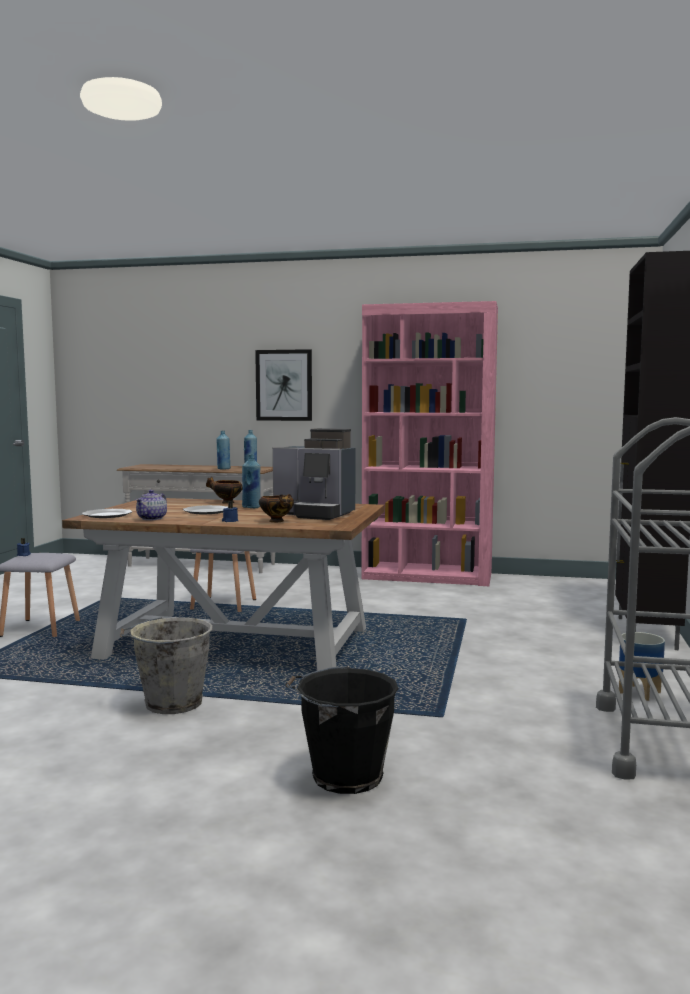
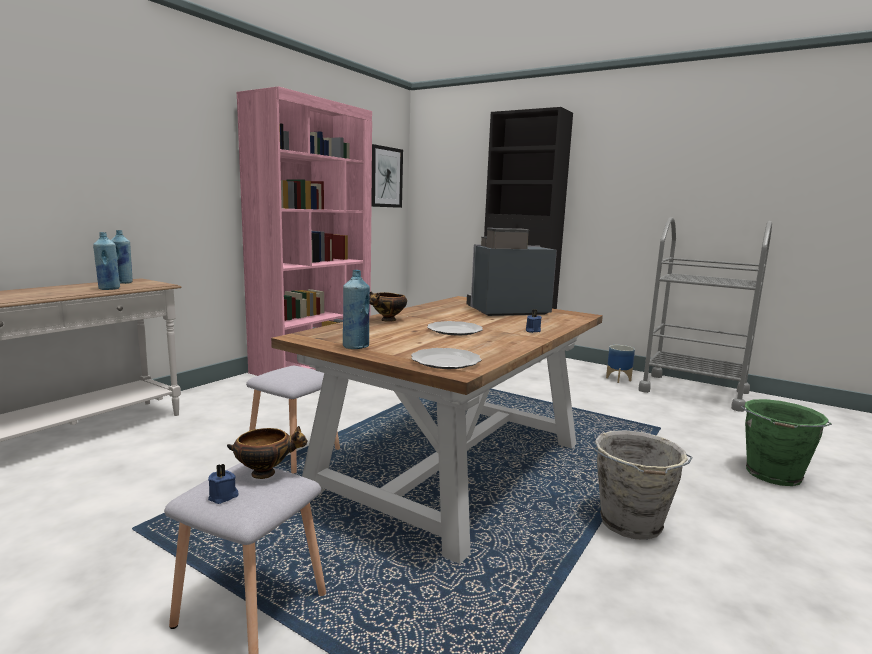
camera: 70 degrees left, 5 degrees up
(152, 518) = (492, 348): teapot -> none
(251, 507) = (438, 318): blue bottle -> blue bottle (356, 347)
(277, 521) = (542, 321): bowl -> bowl (266, 473)
(284, 385) = (137, 169): picture -> picture (386, 177)
(315, 514) = (505, 311): coffee machine -> coffee machine turned 150 degrees counterclockwise
(344, 776) = (773, 475): black bucket -> green bucket

